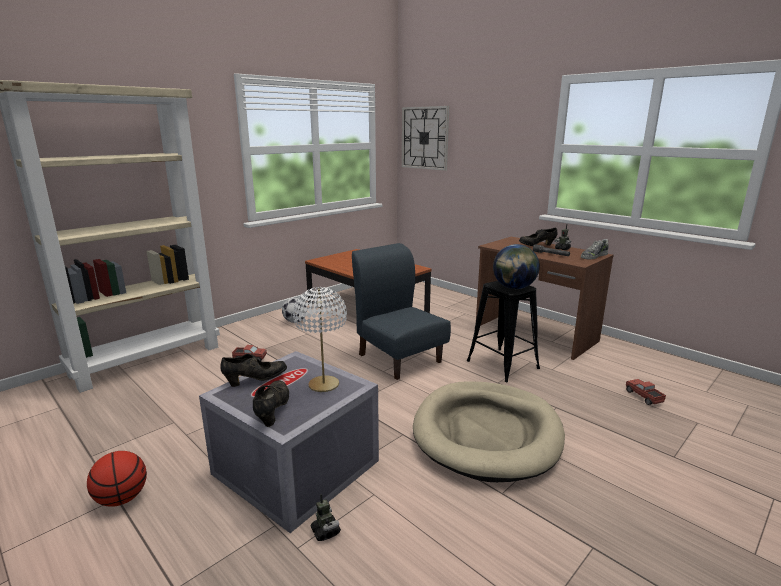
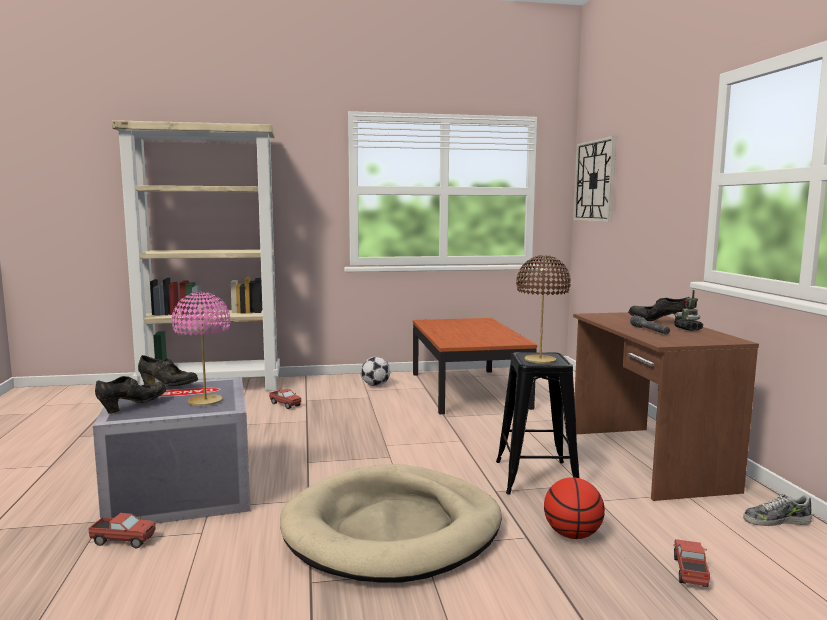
camera: 35 degrees right, 10 degrees down
(122, 499) = (52, 467): basketball -> basketball (572, 535)
(324, 385) = (205, 401): white table lamp -> pink table lamp
(325, 532) = (123, 541): toy robot -> toy truck
(399, 358) = (423, 439): blue chair -> none
(514, 288) = (540, 360): globe -> brown table lamp
(593, 256) = (714, 340): shoe -> shoe (776, 521)

